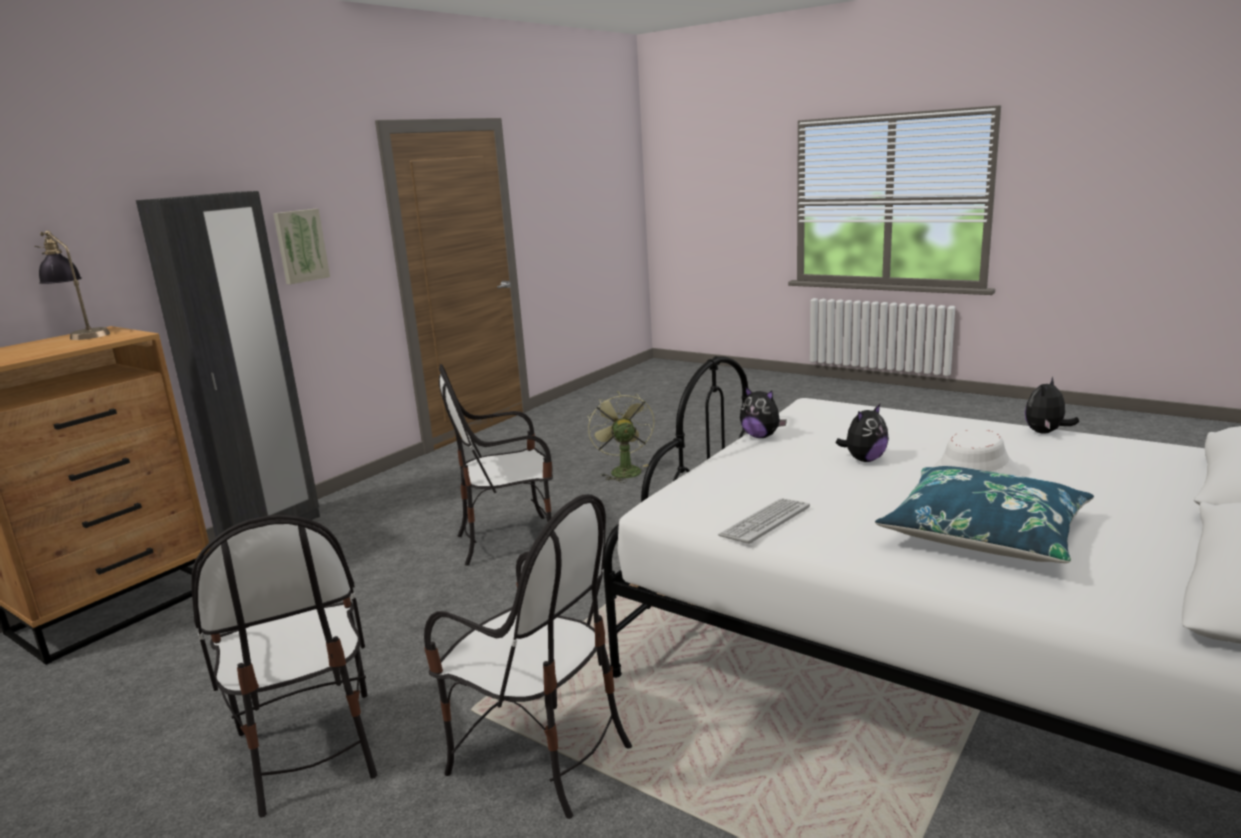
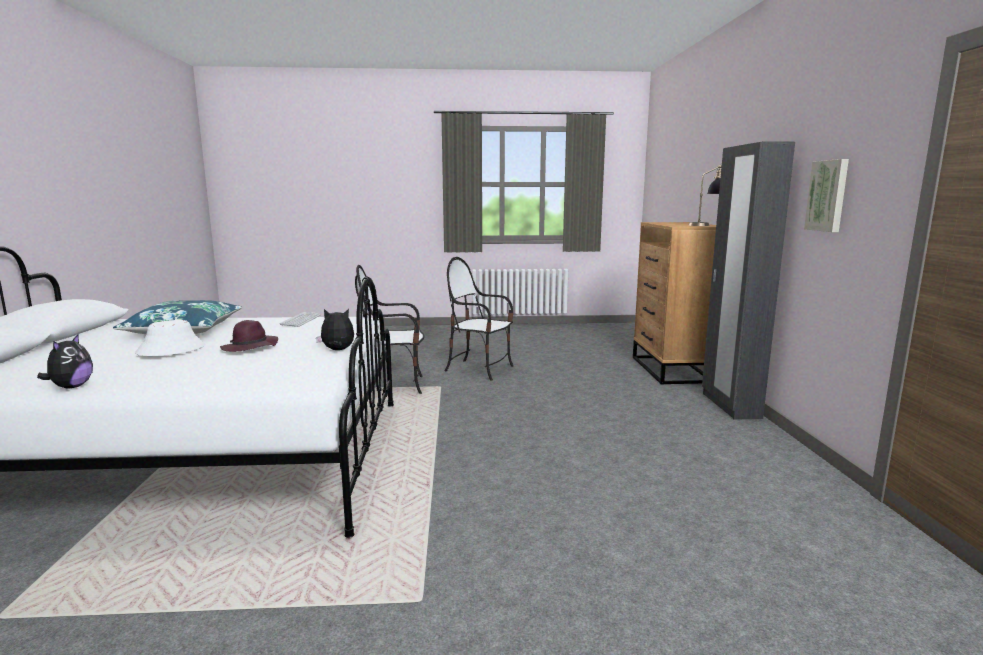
camera: 140 degrees right, 5 degrees down
(510, 541) = (567, 442): chair -> none
(623, 470) = (622, 546): green fan -> none
(864, 459) = (250, 348): plush toy -> purple hat

